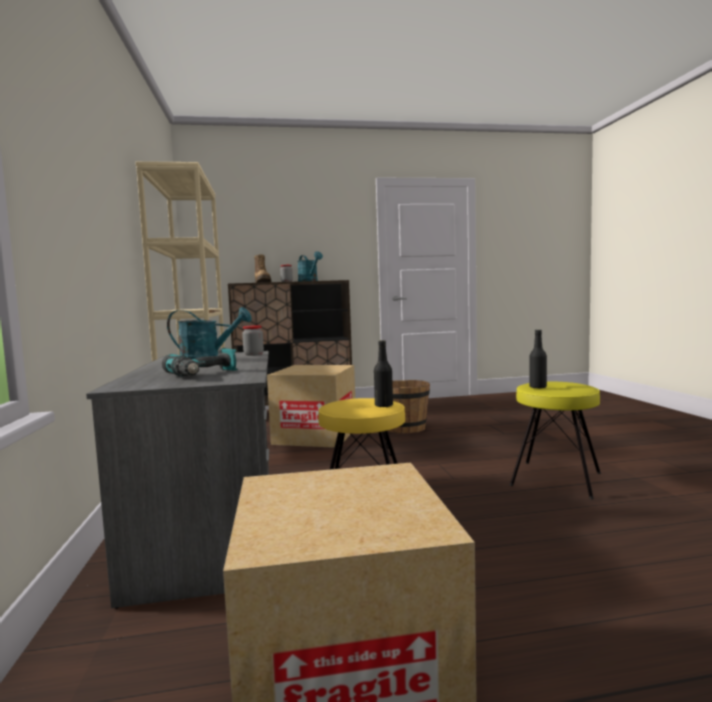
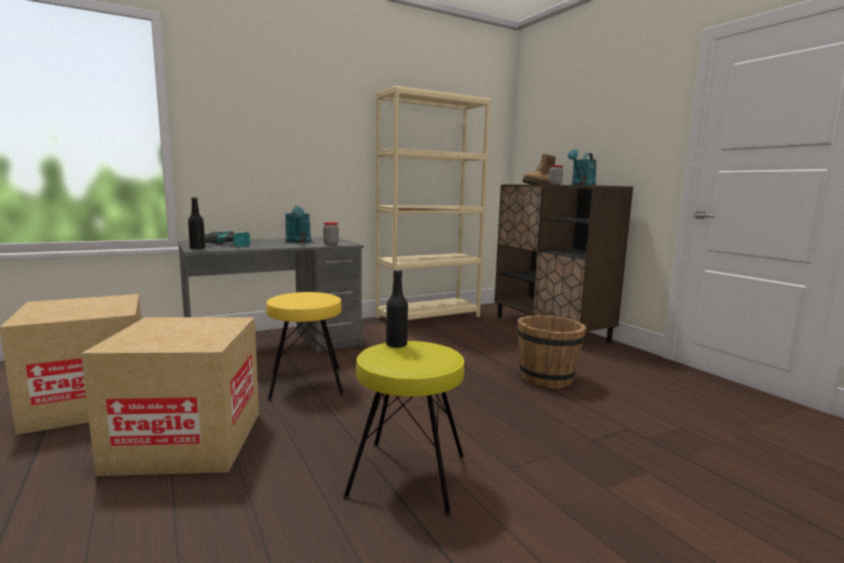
camera: 70 degrees right, 5 degrees up
(315, 436) = (480, 345): cardboard box -> cardboard box (187, 441)
(383, 406) = (296, 302): black bottle -> black bottle (197, 248)

